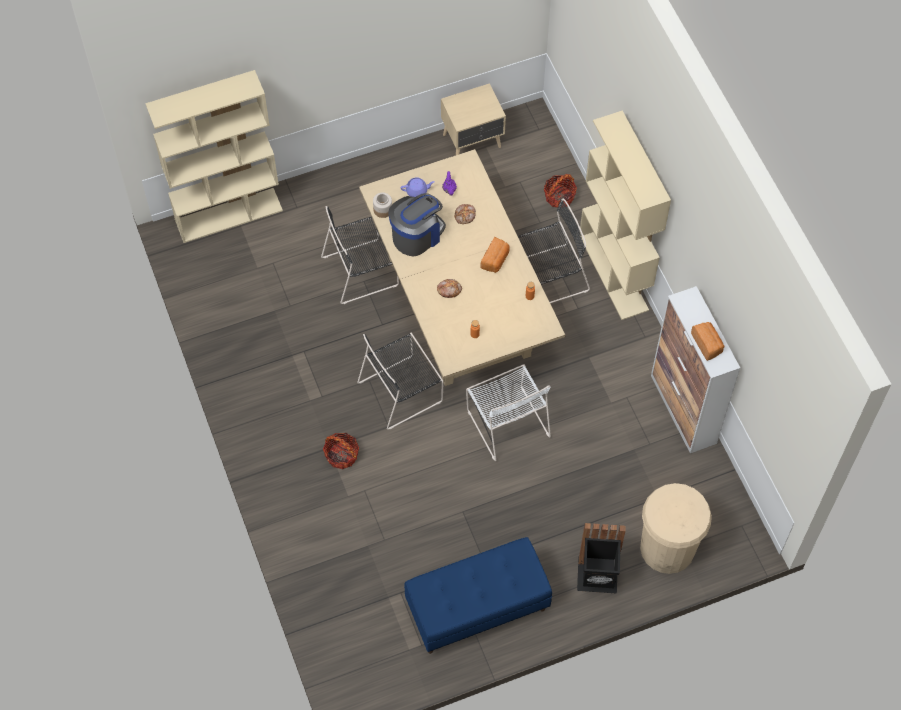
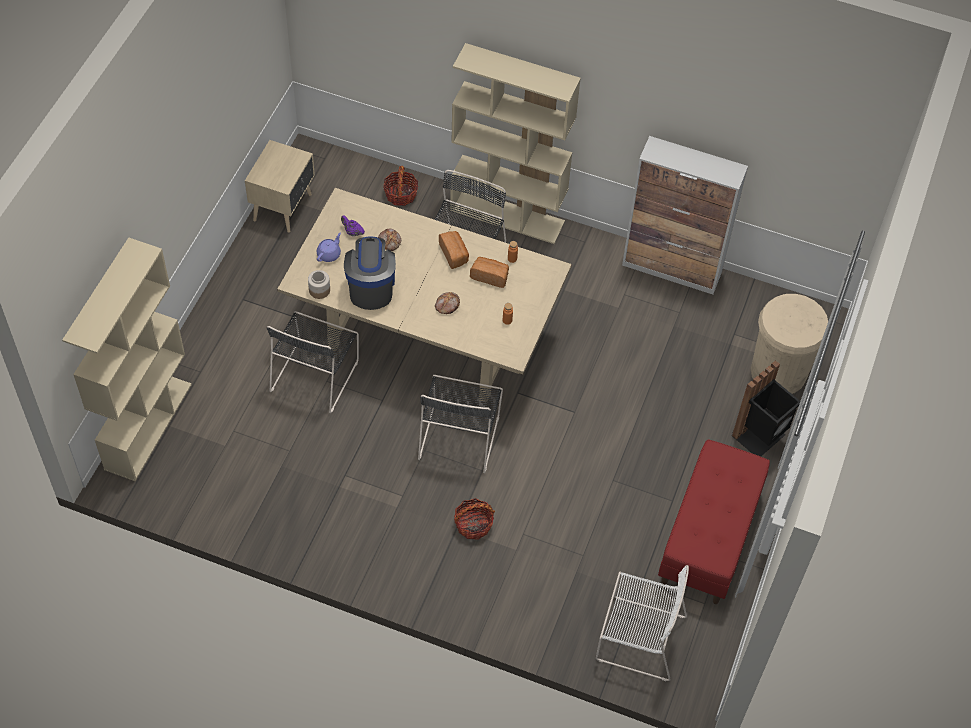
camera: 50 degrees left, 5 degrees down
(477, 608) = (709, 538): blue bench -> red bench
(507, 421) = (563, 386): white chair -> white chair (637, 637)
(707, 344) = (707, 168): bread -> bread (490, 276)

